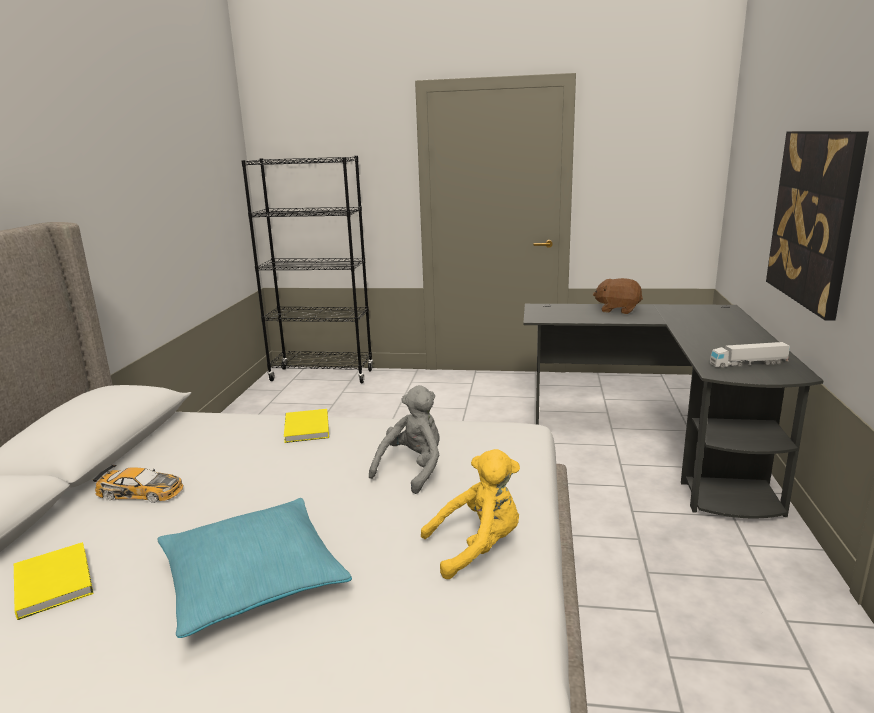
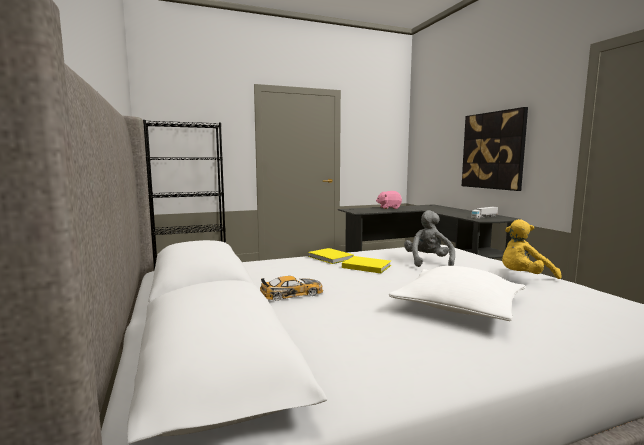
camera: 30 degrees left, 10 degrees down
(55, 581) = (340, 336): yellow book -> yellow book (365, 266)
(253, 579) = (458, 306): turquoise pillow -> white pillow
(477, 547) = (524, 277): yellow plush toy -> yellow plush toy turned 150 degrees counterclockwise
(617, 310) = (389, 208): brown plush toy -> pink plush toy

